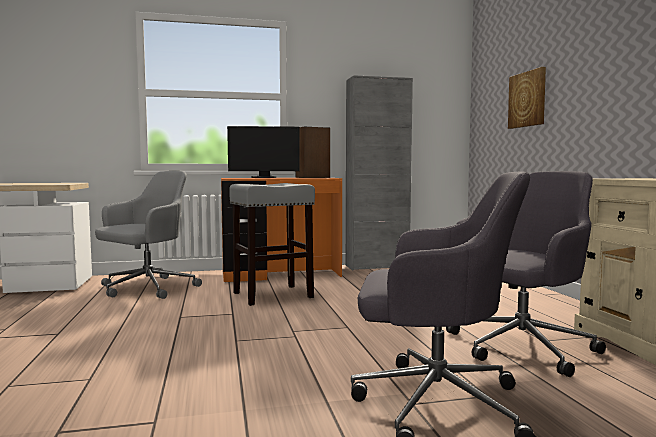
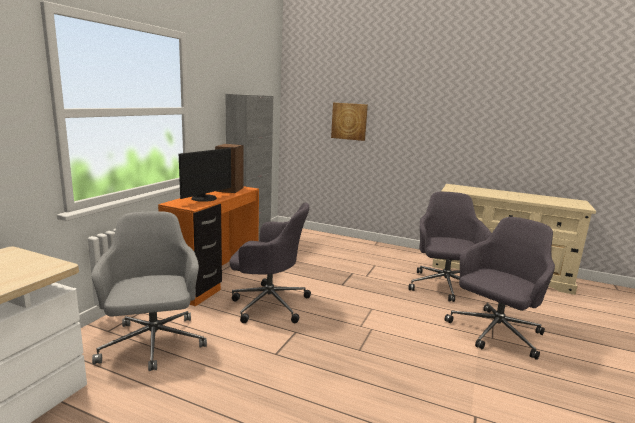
camera: 55 degrees left, 10 degrees up
(272, 295) = (268, 303): grey stool -> grey office chair

